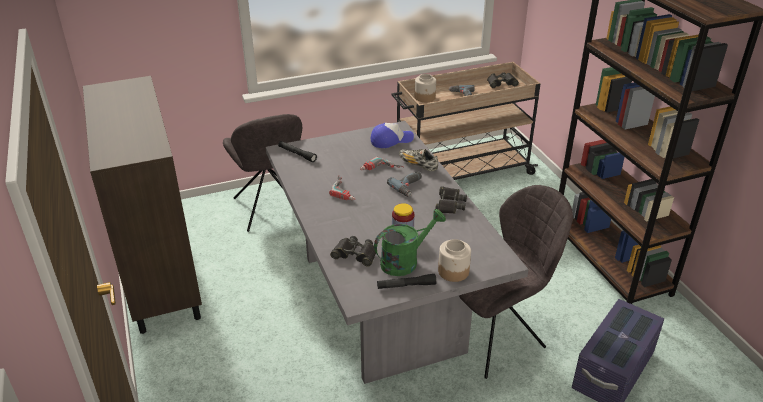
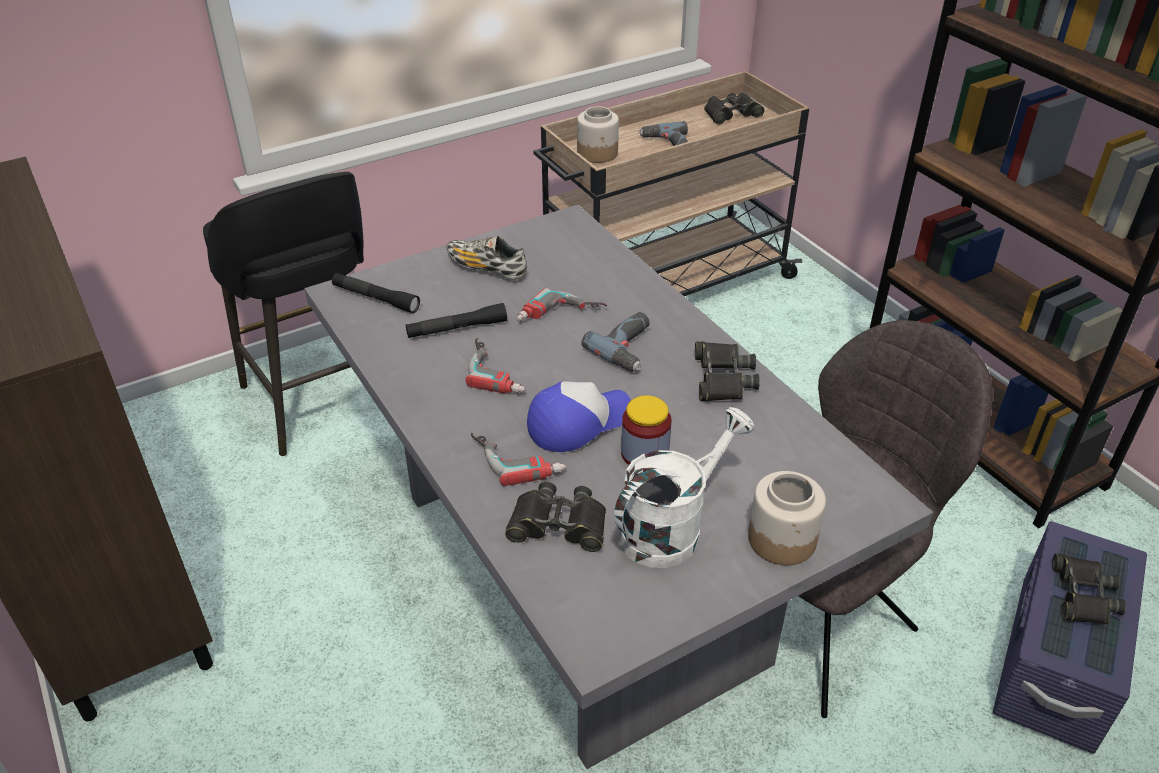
camera: 10 degrees left, 5 degrees up
(270, 210) = (319, 402): grey chair -> black stool
(345, 226) = (518, 457): none -> power drill
(391, 140) = (562, 248): cap -> cap (578, 422)
(405, 261) = (671, 527): green watering can -> white watering can
(406, 286) = (692, 590): black flashlight -> black flashlight (457, 329)
(417, 164) = (631, 296): shoe -> shoe (486, 268)
(622, 332) = (1082, 595): none -> black binoculars

